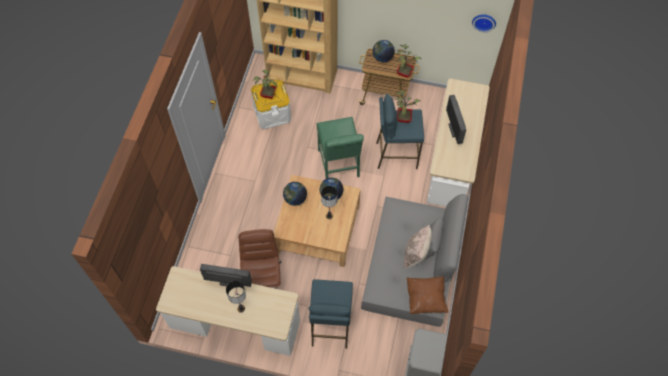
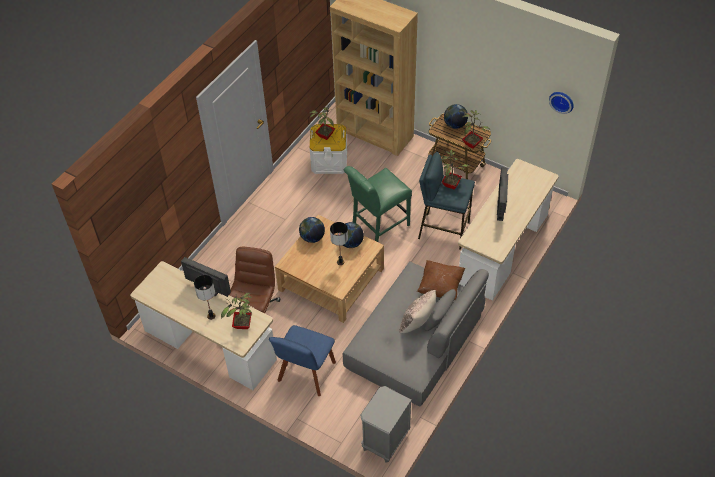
camera: 20 degrees right, 10 degrees down
(273, 309) = (242, 325): none -> potted plant
(330, 326) = (305, 374): blue stool -> blue chair
(339, 166) = (378, 226): green chair -> green chair turned 45 degrees clockwise
(425, 299) = (410, 368): brown pillow -> brown pillow (440, 286)

